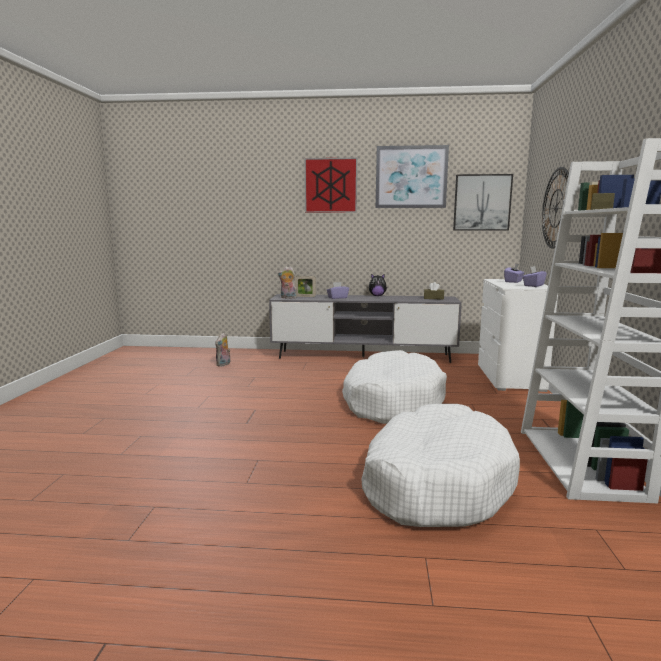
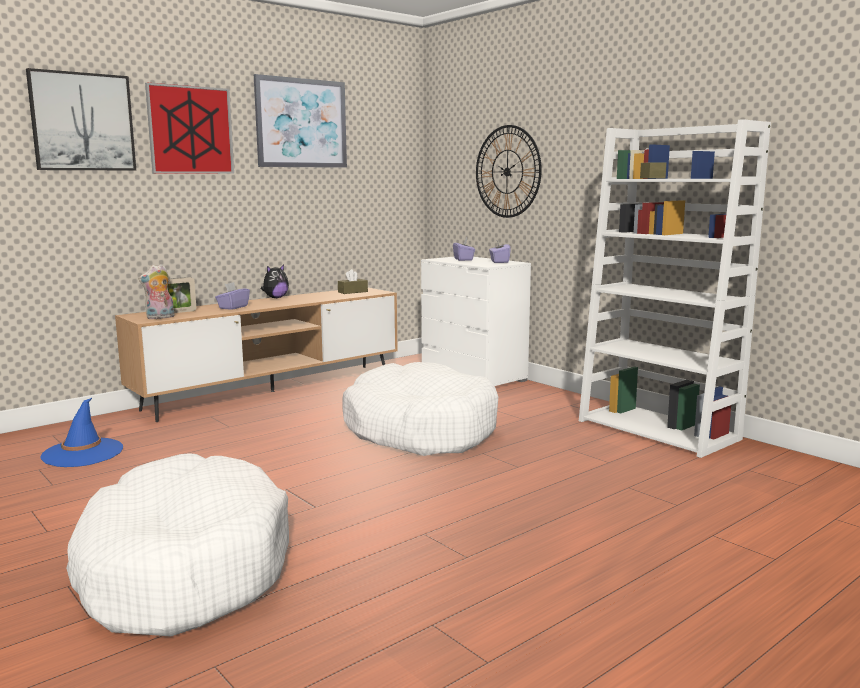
camera: 45 degrees left, 0 degrees up
(223, 364) = (83, 453): plush toy -> blue hat
(363, 357) = (273, 391): grey tv stand -> brown tv stand
(435, 482) = (608, 483): white dog bed -> white dog bed (183, 568)
(482, 202) = (383, 161): picture -> picture (82, 122)

